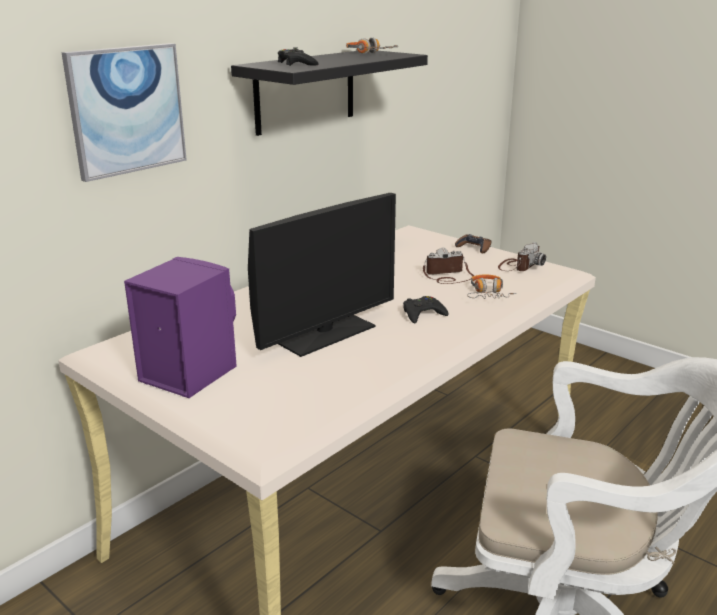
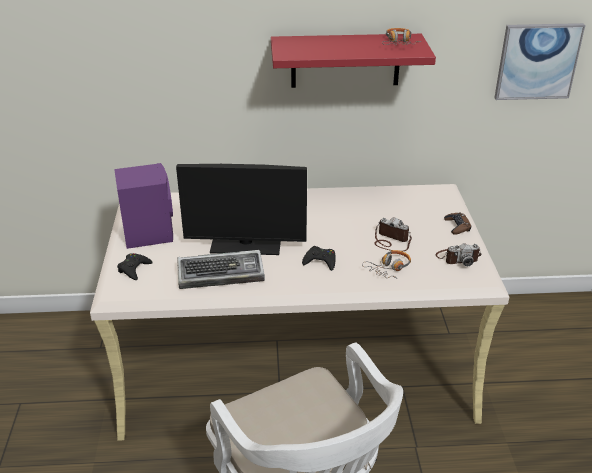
camera: 45 degrees right, 10 degrees up
(126, 110) = (181, 58): picture -> picture (537, 61)
(296, 64) = (307, 47): black game controller -> black game controller (134, 269)
(305, 91) = (345, 60): black shelf -> red shelf
(352, 366) = (222, 274): none -> keyboard

